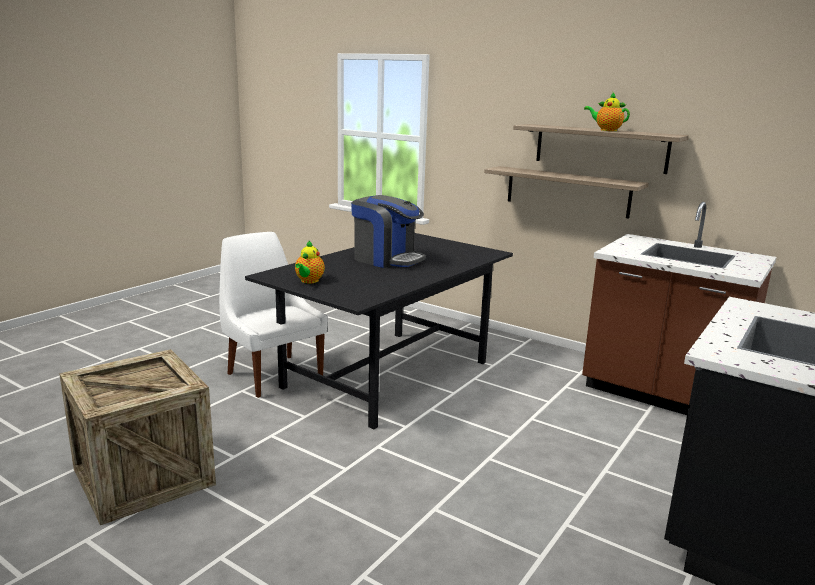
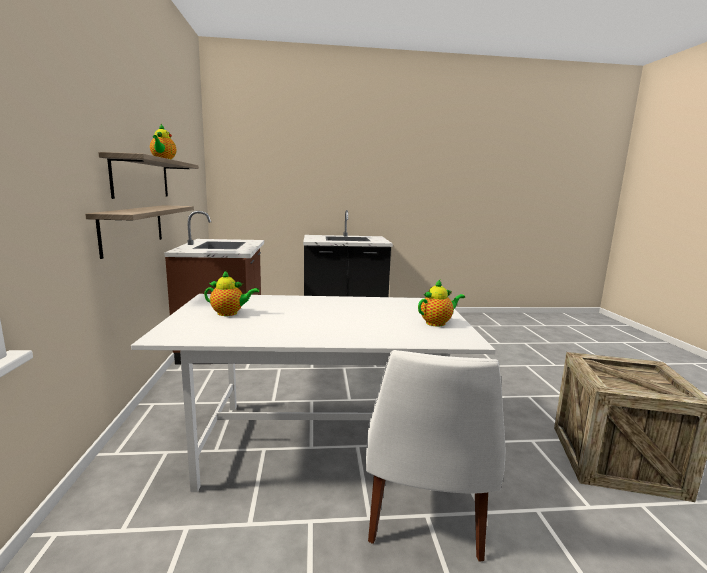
camera: 130 degrees left, 5 degrees down
(387, 259) = (310, 320): coffee machine -> none
(387, 373) = (317, 443): black dining table -> white dining table
(437, 249) = (230, 313): none -> teapot

